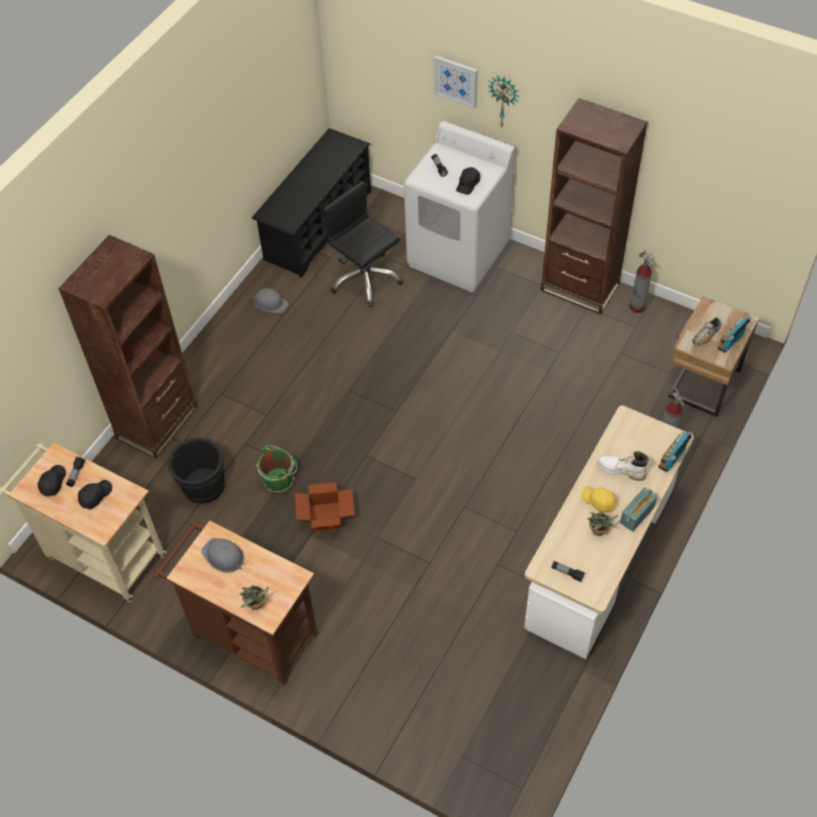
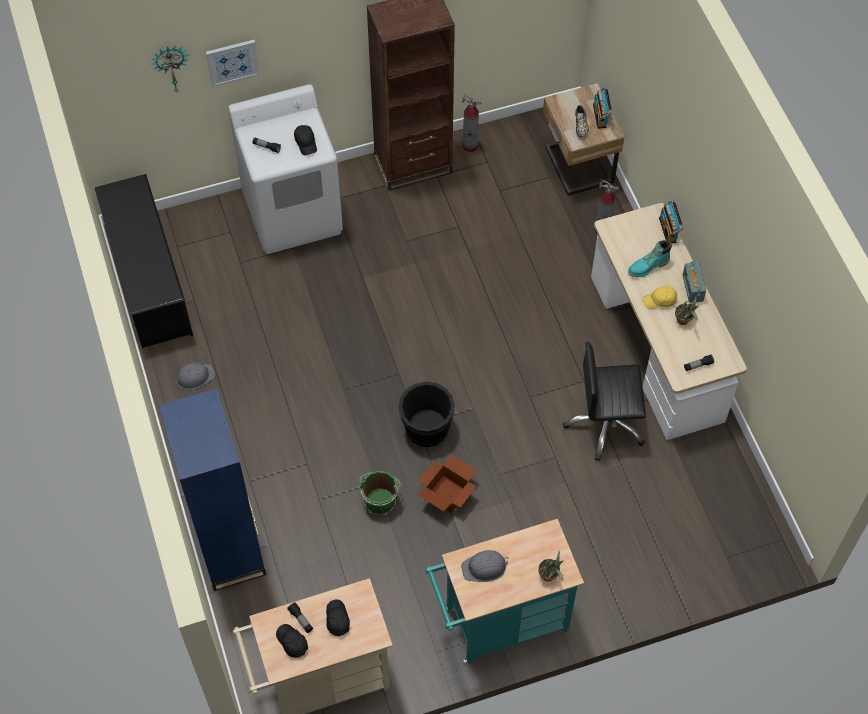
camera: 50 degrees left, 5 degrees up
(157, 423) = (230, 548): brown bookcase -> blue bookcase
(203, 486) = (330, 559): black bucket -> black bucket (426, 429)
(249, 633) = (499, 623): brown cart -> turquoise cart
(365, 279) = (246, 293): black office chair -> black office chair (605, 424)
(504, 101) = (287, 50): wall clock -> wall clock (171, 67)
(621, 470) = (648, 267): white boot -> turquoise boot

